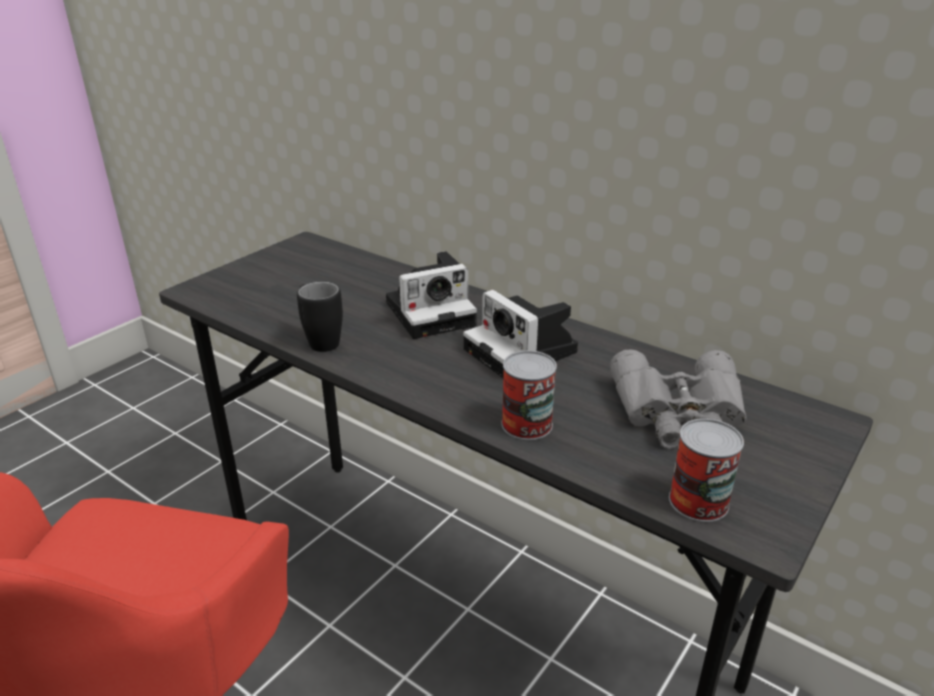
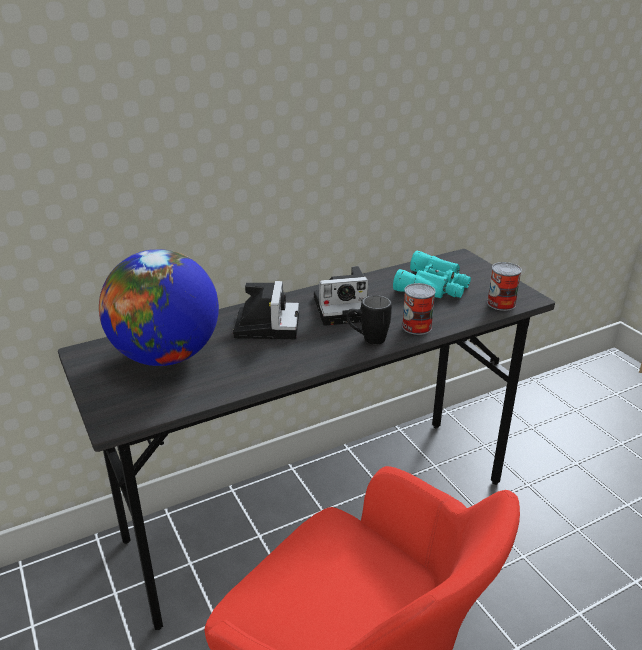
camera: 65 degrees left, 0 degrees up
(320, 340) = (264, 374): black mug -> black mug (367, 340)
(323, 279) = (166, 356): none -> globe
(680, 414) = (434, 286): grey binoculars -> turquoise binoculars

